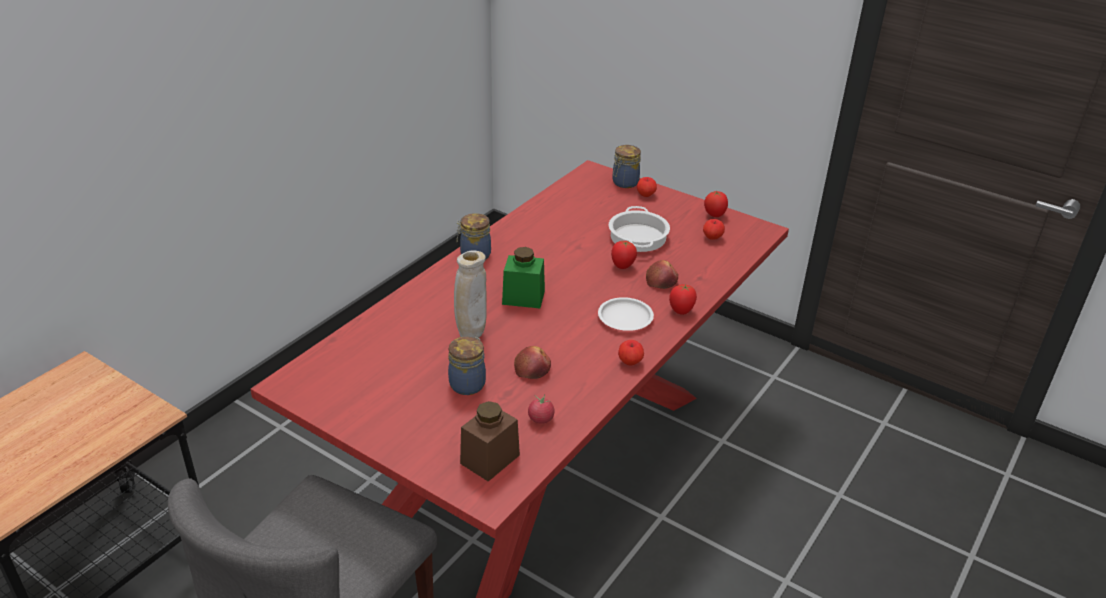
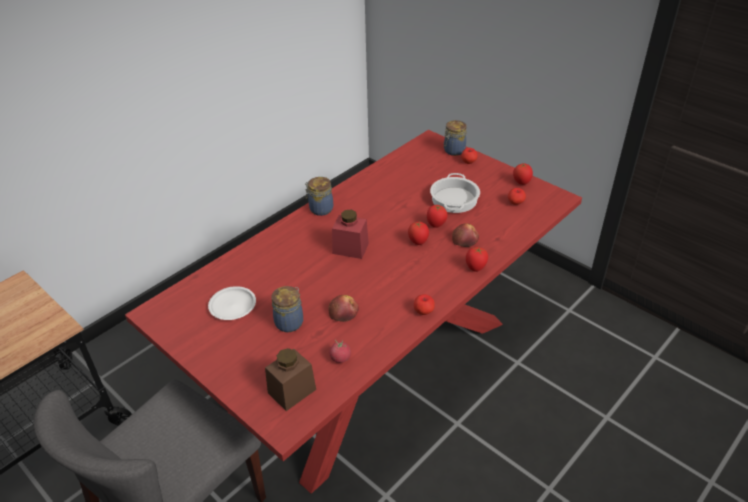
camera: 10 degrees right, 5 degrees up
(471, 335) = (302, 279): beige vase -> none
(523, 297) = (350, 248): green jar -> red jar
(605, 286) = (418, 242): none -> tomato
(625, 318) = (428, 271): white plate -> white plate (233, 306)

